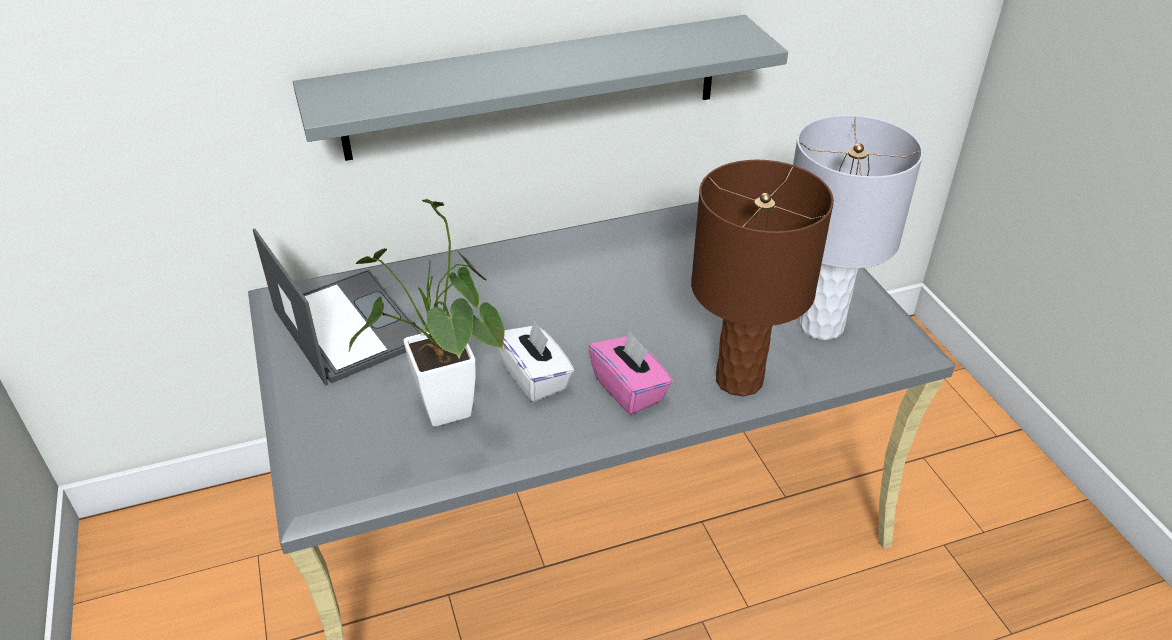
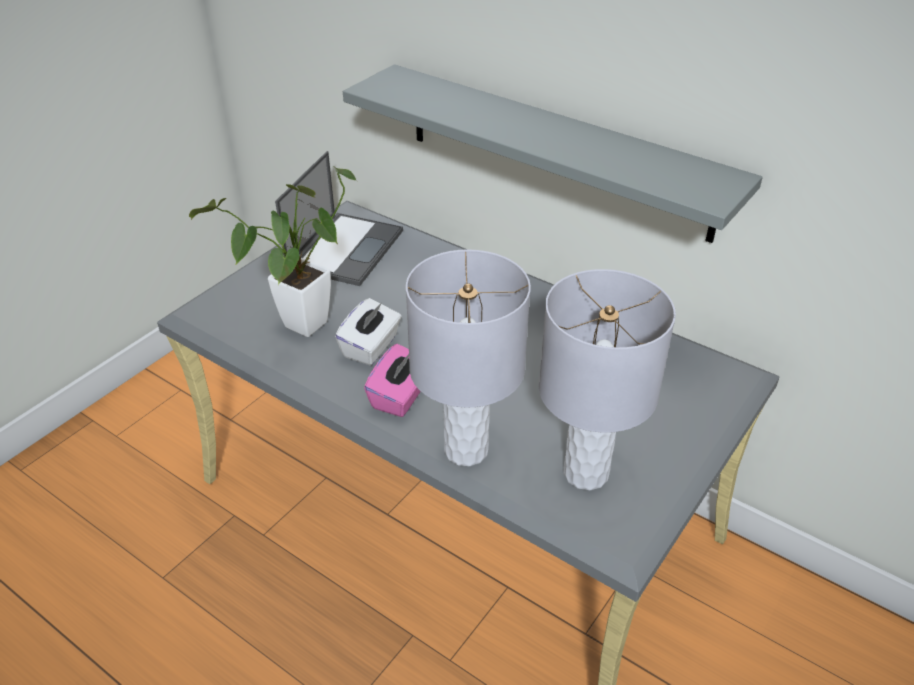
camera: 55 degrees right, 0 degrees up
(739, 380) = (465, 450): brown table lamp -> grey table lamp

